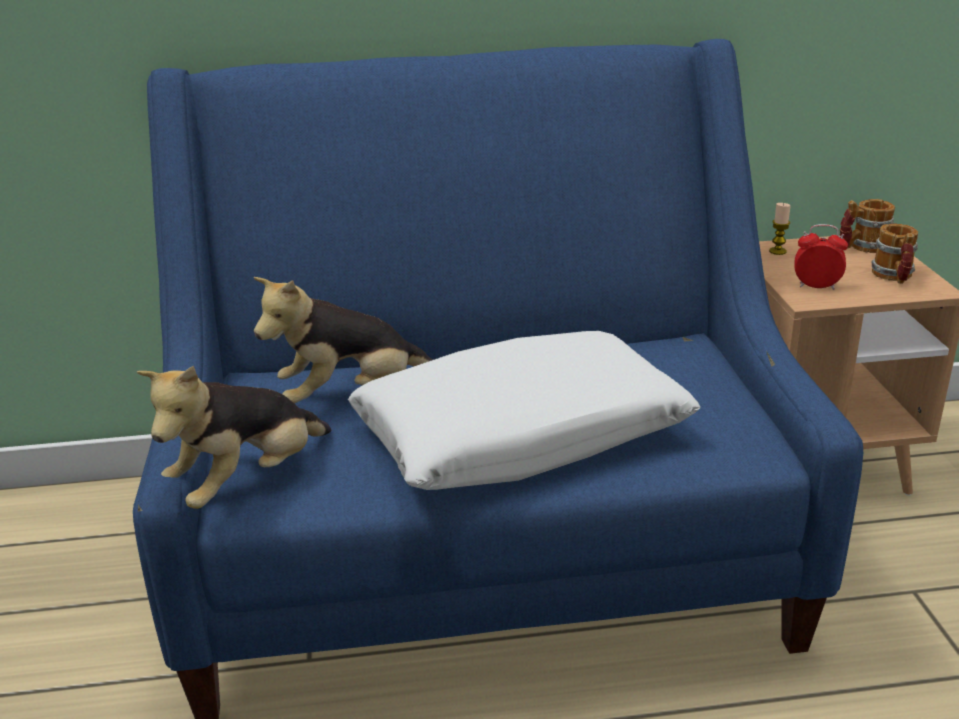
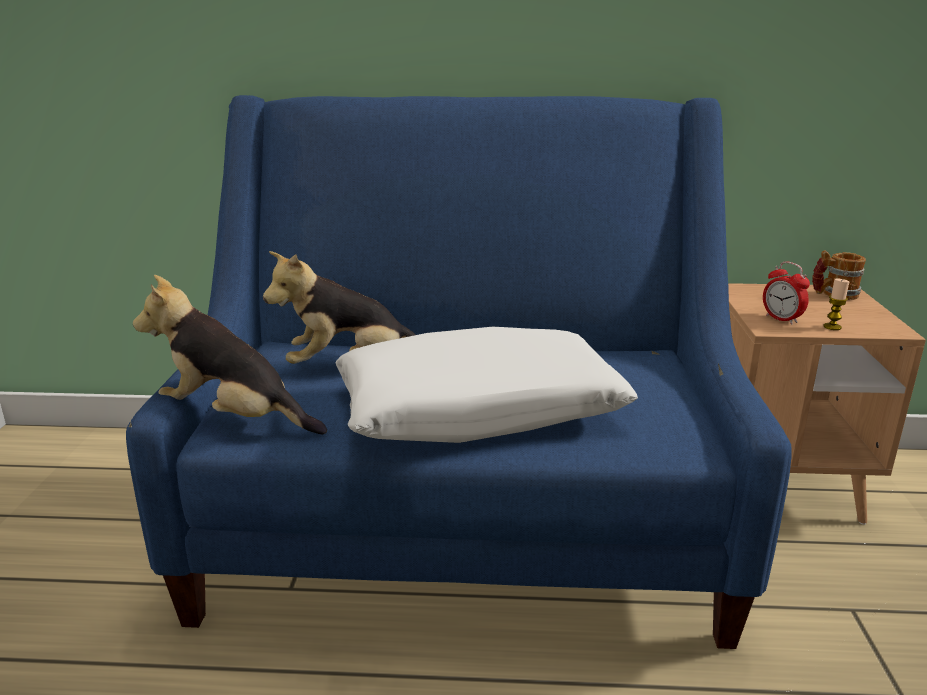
camera: 10 degrees right, 5 degrees down
(248, 481) = (234, 418): plush toy -> plush toy turned 60 degrees clockwise
(777, 251) = (754, 291): candle -> candle (832, 327)
(816, 286) = (781, 319): alarm clock -> alarm clock turned 150 degrees counterclockwise
(894, 277) = (857, 318): mug -> none

